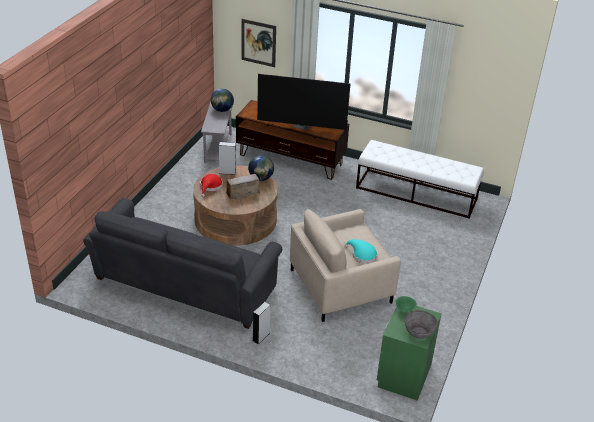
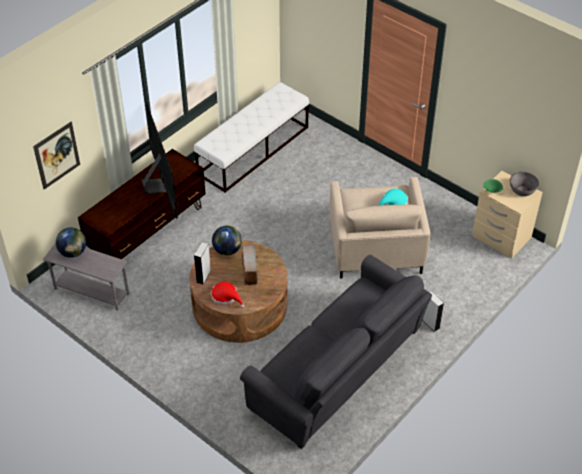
camera: 70 degrees left, 10 degrees up
(302, 125) = (158, 186): television -> television turned 45 degrees counterclockwise
(403, 375) = (501, 237): green nightstand -> beige nightstand

